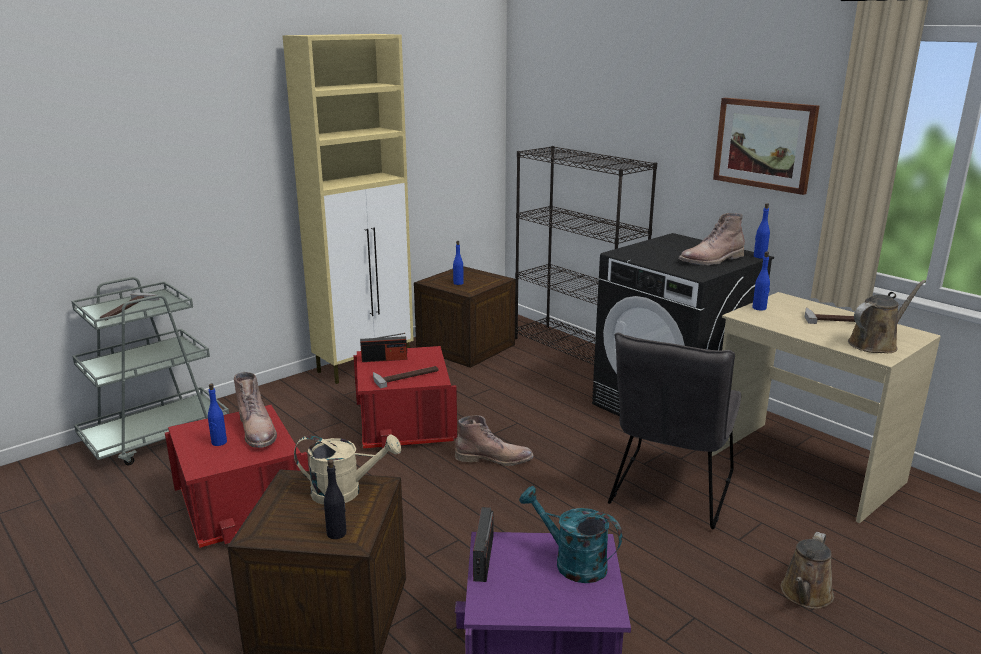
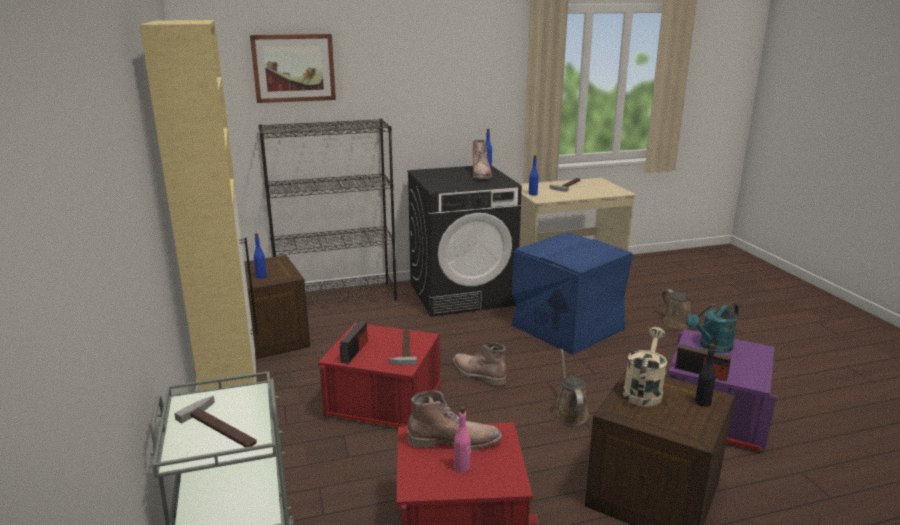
camera: 65 degrees left, 0 degrees up
(219, 442) = (462, 467): blue bottle -> pink bottle
(494, 458) = (477, 374): brown boot -> brown boot turned 75 degrees counterclockwise
(669, 493) = (565, 327): grey chair -> blue storage box
(764, 144) = (468, 89): picture -> picture (293, 68)
(875, 344) = (605, 189): brown watering can -> brown watering can (569, 412)

